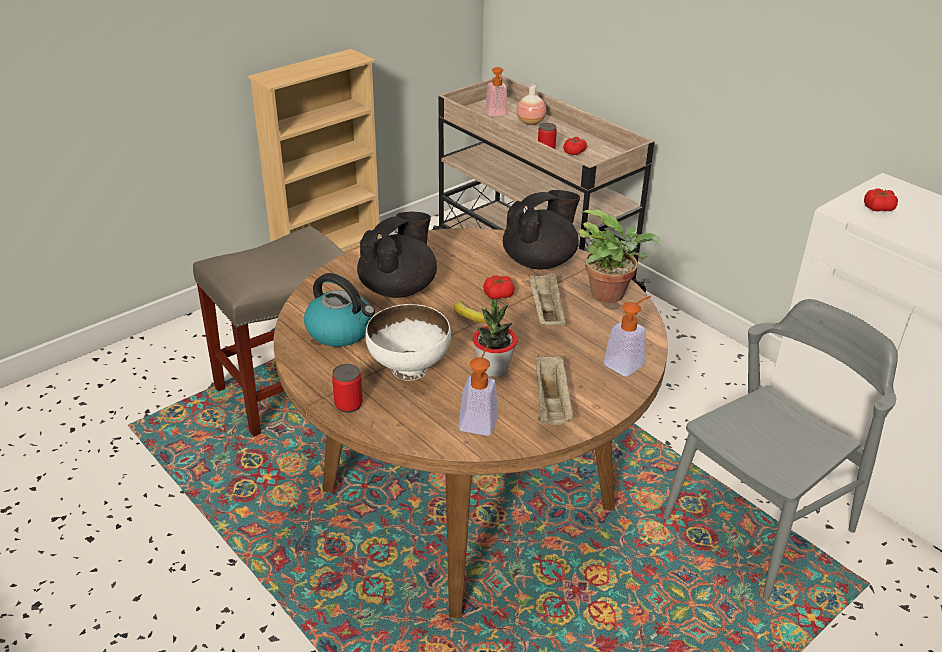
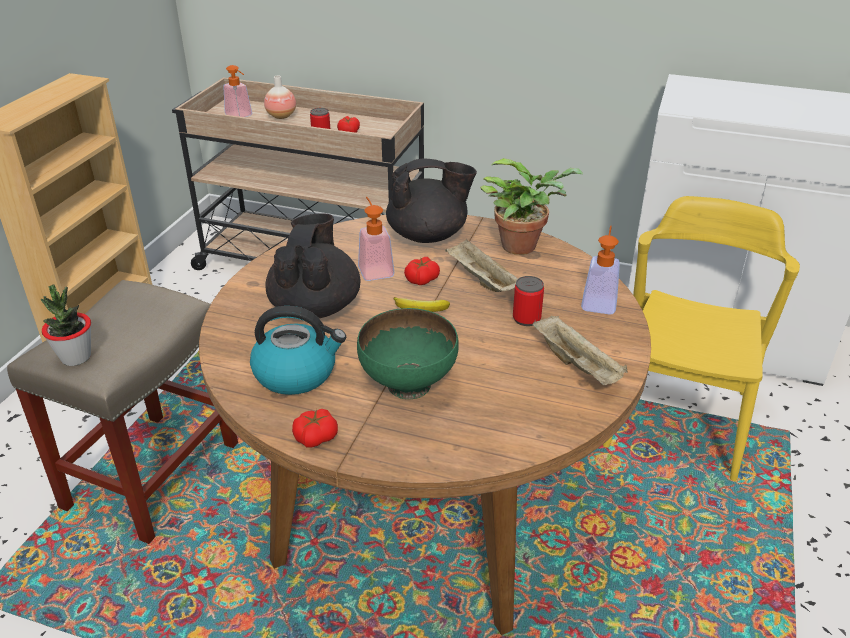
camera: 30 degrees left, 0 degrees up
(348, 404) = (382, 449): can -> can (526, 318)
(409, 368) = (408, 384): white bowl -> green bowl
(480, 419) = (528, 407): soap dispenser -> soap dispenser (374, 268)
(493, 369) = (490, 352): potted plant -> potted plant (76, 357)
(540, 261) = (428, 235): black teapot -> black teapot turned 60 degrees clockwise
(759, 525) = (678, 419): grey chair -> yellow chair
(878, 208) = (700, 101): tomato -> tomato (315, 437)

